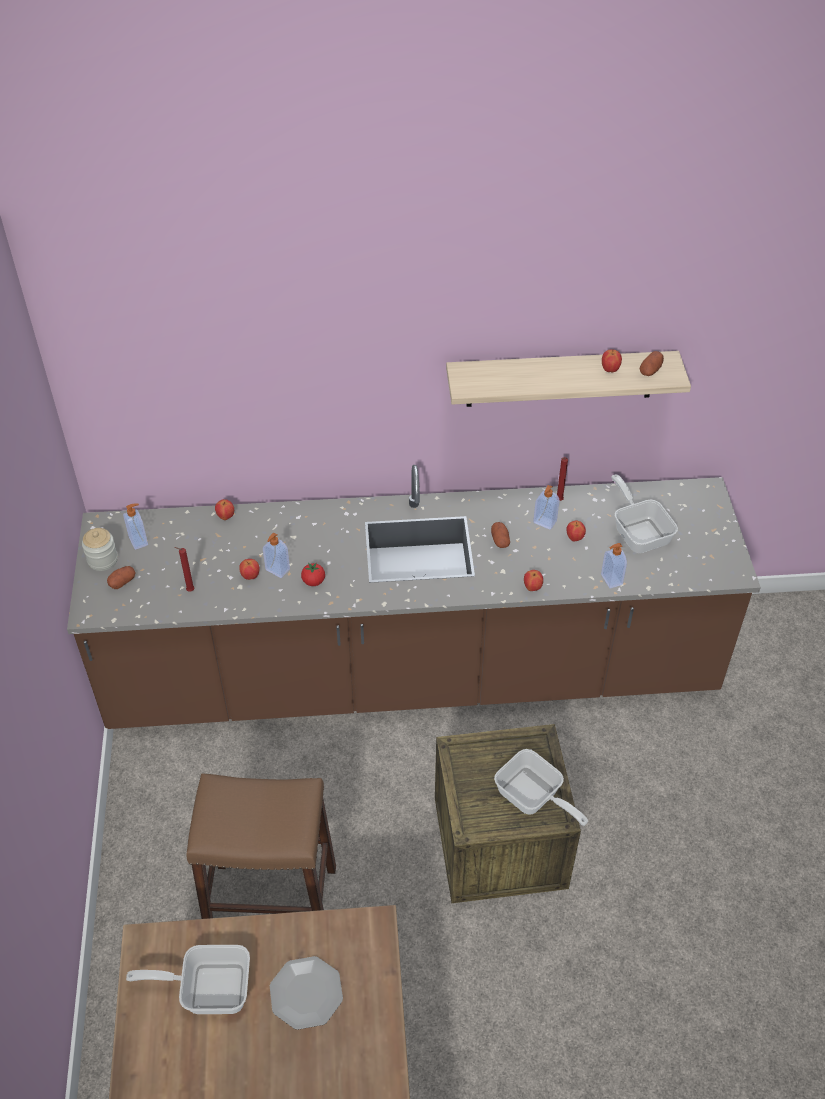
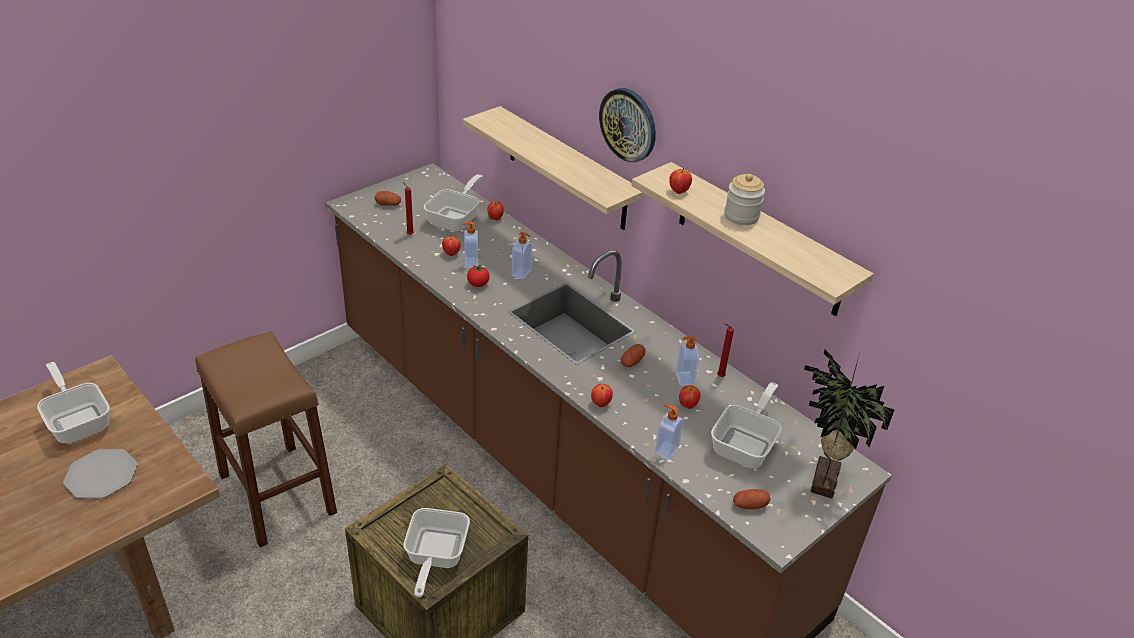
camera: 50 degrees right, 10 degrees down
(102, 560) = (399, 188): jar -> jar (741, 216)
(139, 541) = (432, 194): soap dispenser -> soap dispenser (522, 273)
(198, 544) = (456, 218): none -> frying pan
(304, 426) = (566, 169): none -> shelf
(385, 354) = (628, 124): none -> wall clock
(610, 370) = (785, 243): apple -> apple (678, 191)
(650, 370) = (819, 266): potato -> potato (749, 505)
(701, 515) = (821, 480): none -> potted plant

